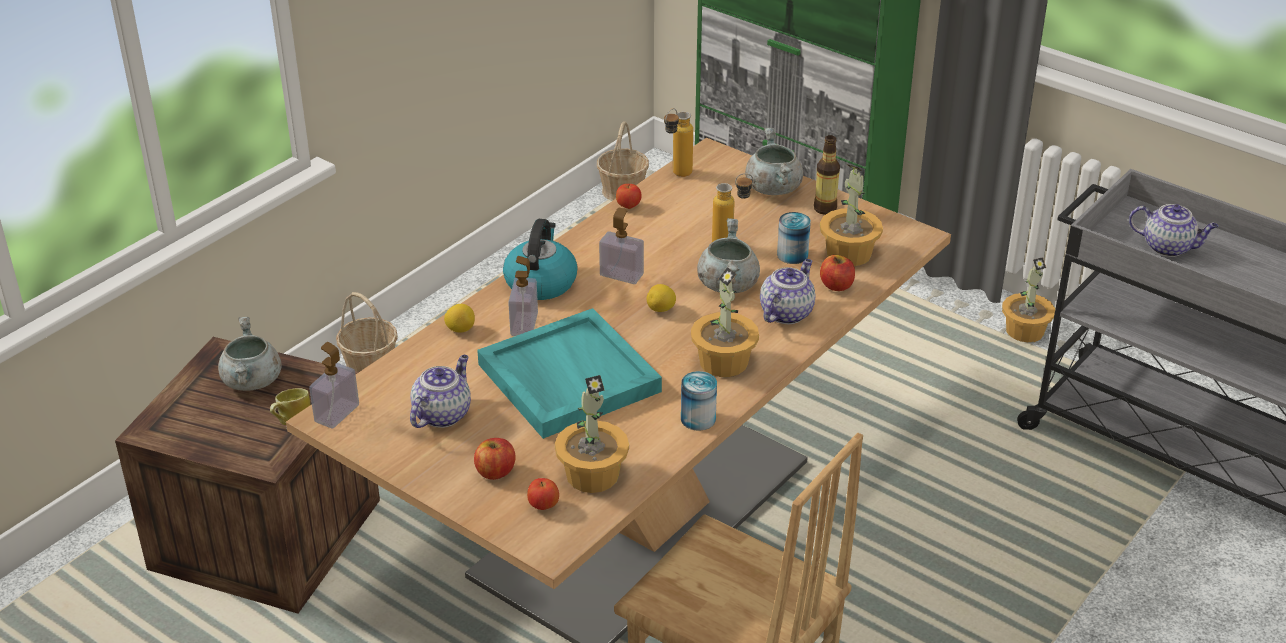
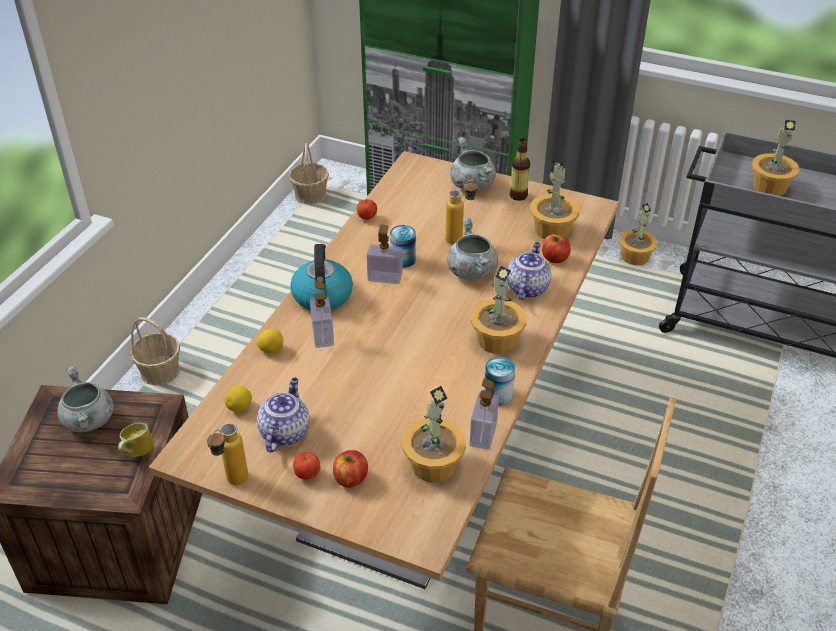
camera: 15 degrees left, 5 degrees up
(337, 413) = (192, 450): soap dispenser -> soap dispenser (483, 434)
(543, 506) = (404, 503): apple -> apple (307, 474)
(567, 377) = (377, 377): turquoise tray -> none
(661, 309) = (428, 302): lemon -> lemon (239, 407)
(677, 175) = (394, 186): bottle -> bottle (232, 484)
(792, 255) = (510, 238): can -> can (403, 259)
(1168, 247) = (769, 186): teapot -> potted plant

